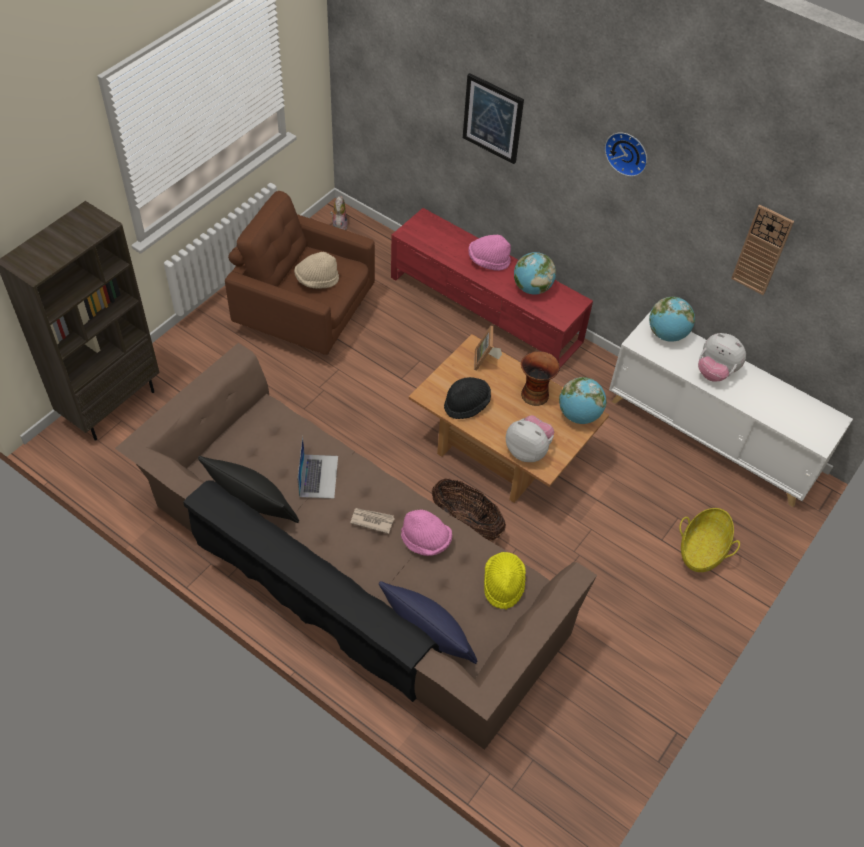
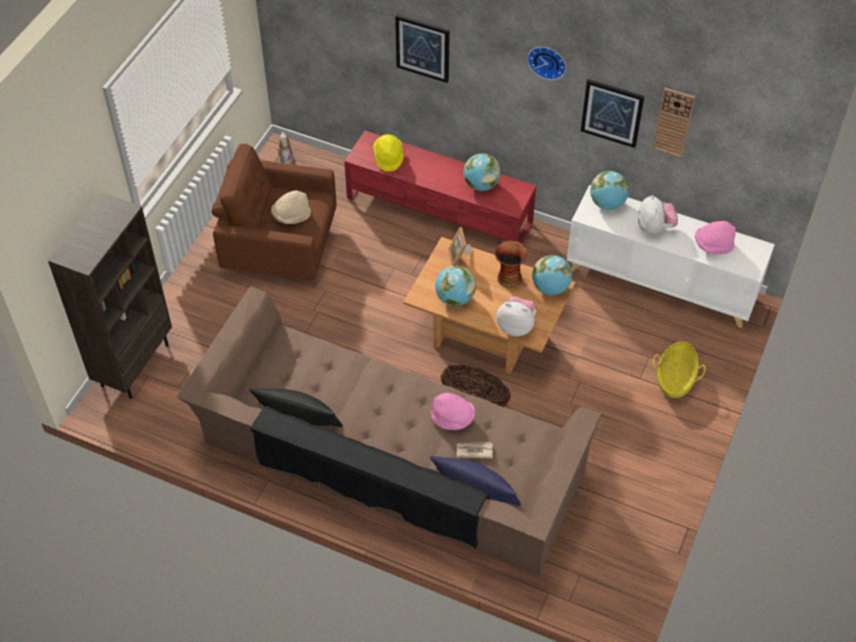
camera: 10 degrees left, 0 degrees up
(318, 476) = (347, 385): laptop -> none
(372, 520) = (403, 411): newspaper -> newspaper (474, 450)
(466, 404) = (454, 298): black hat -> globe
(488, 261) = (436, 168): pink hat -> pink hat (713, 245)
(503, 585) = (525, 440): yellow hat -> yellow hat (388, 158)
(691, 227) = (612, 112): none -> picture
(715, 372) = (654, 228): plush toy -> plush toy turned 120 degrees counterclockwise

